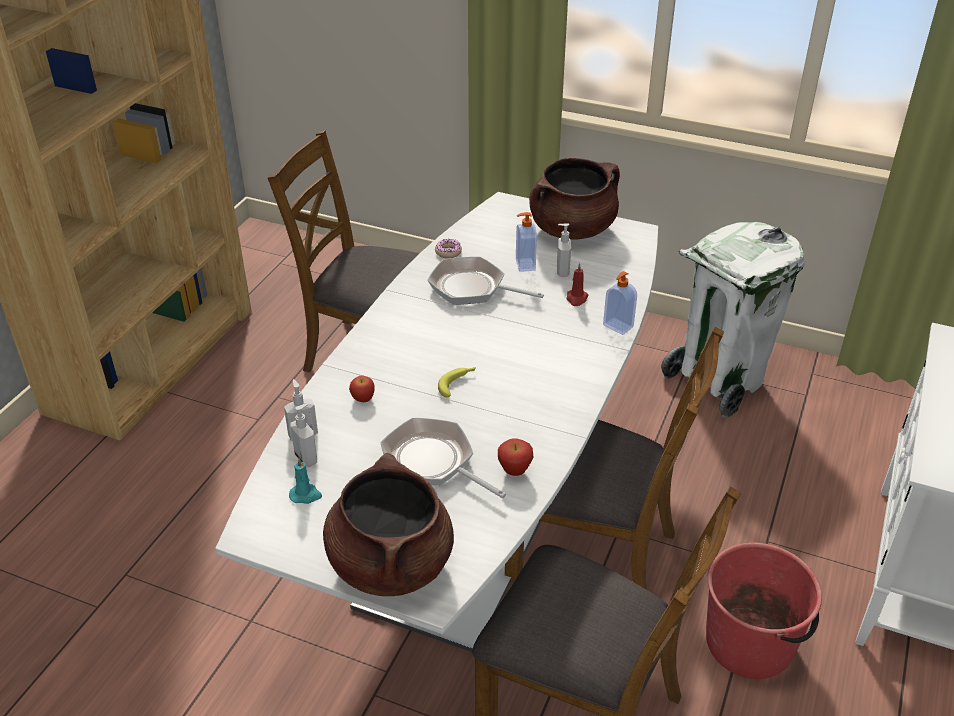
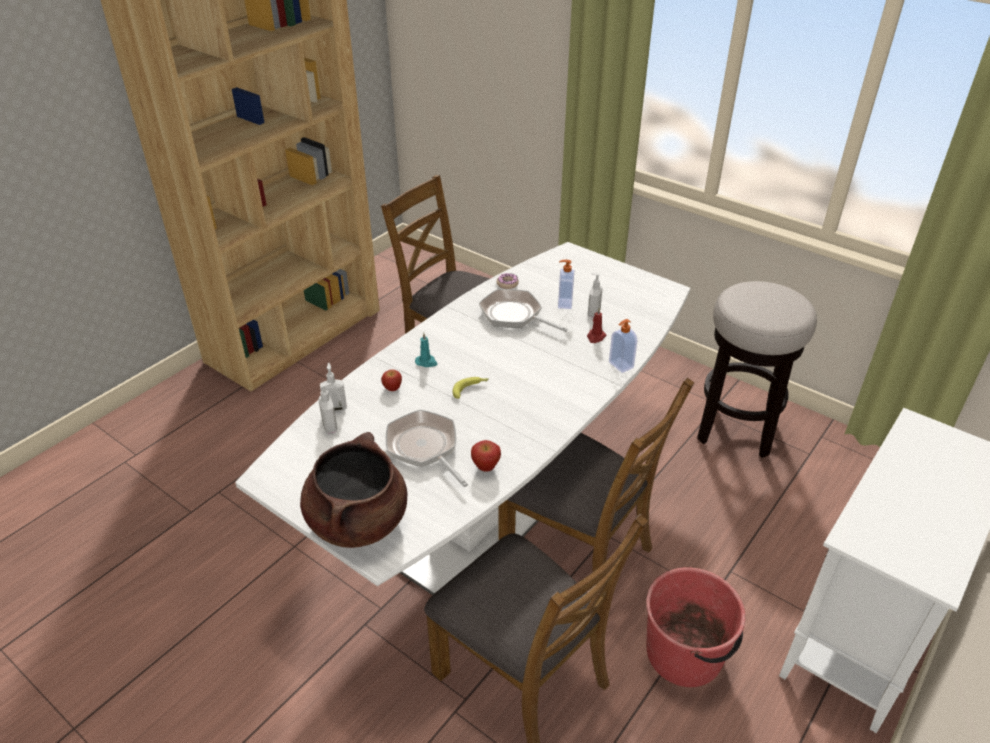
camera: 15 degrees right, 0 degrees up
(306, 495) = (317, 455): turquoise candle -> turquoise candle (426, 362)
(572, 229) = (616, 280): brown cooking pot -> none
(719, 380) = (735, 428): white trash can -> stool

